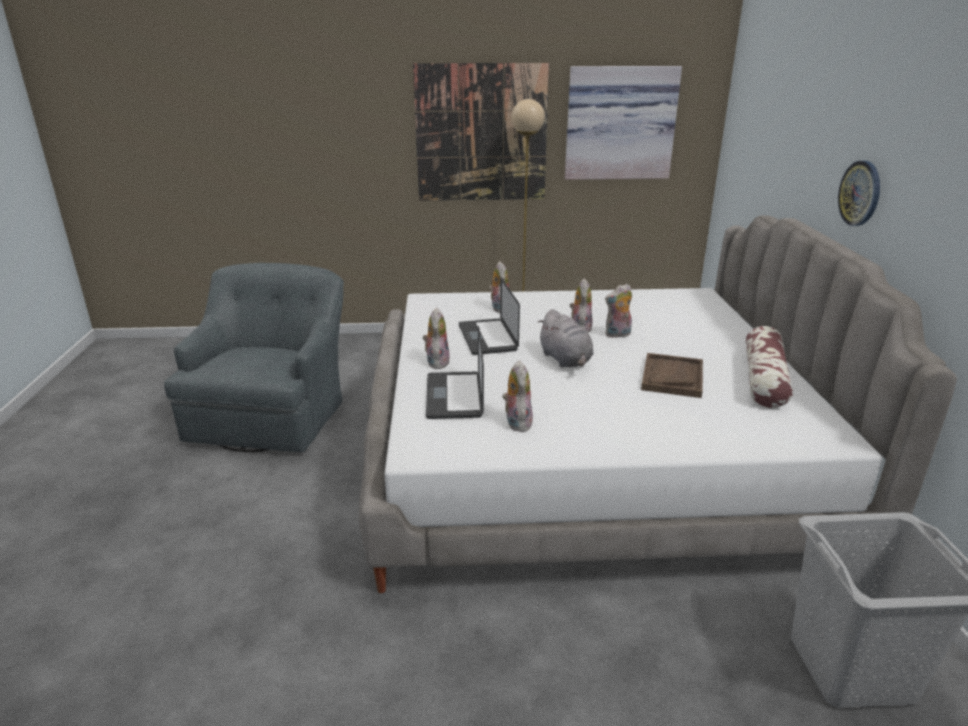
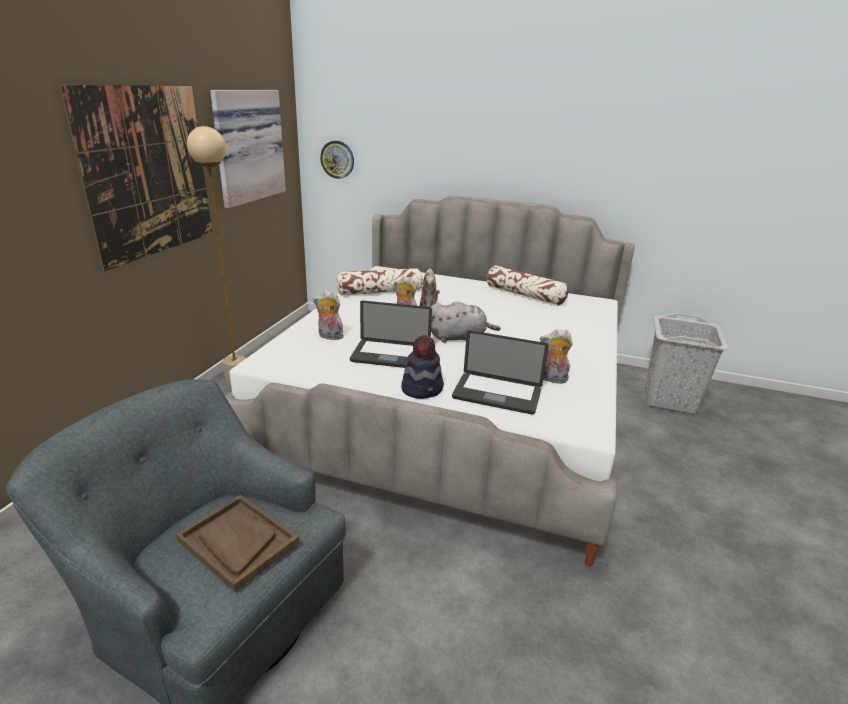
camera: 70 degrees left, 0 degrees up
(436, 362) = (422, 388): plush toy -> hat
(634, 304) = (380, 292): none -> pillow
(672, 377) = (507, 315): brown tray -> brown tray (238, 542)
(860, 193) = (511, 168): wall clock -> wall clock (337, 159)

